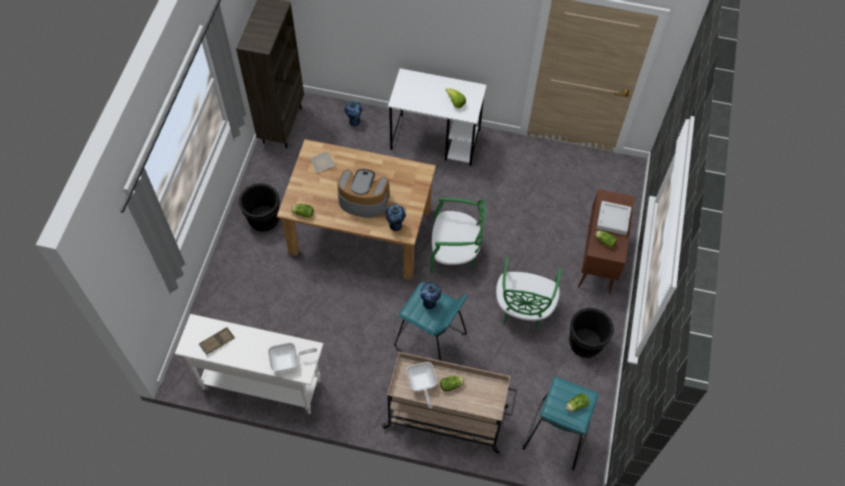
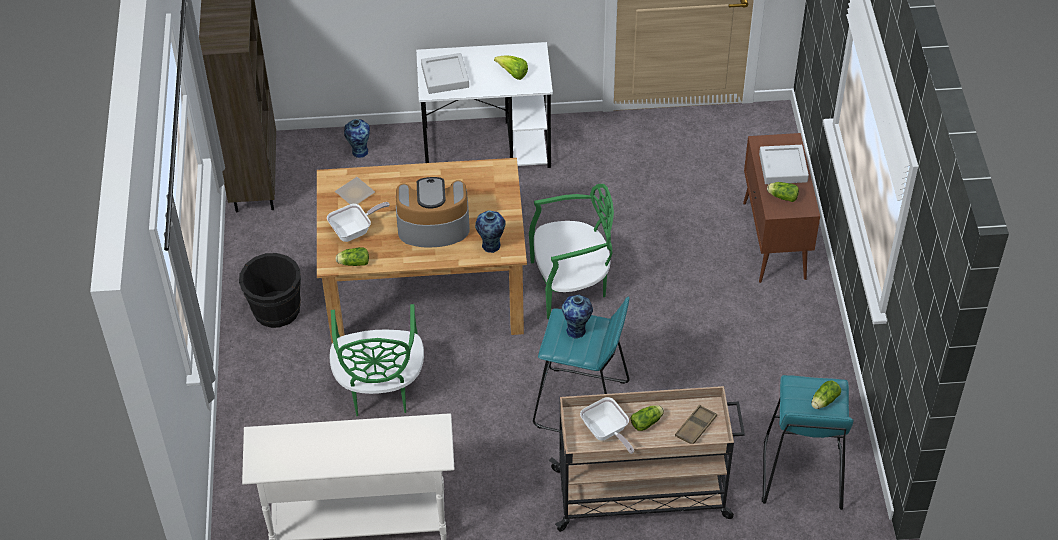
camera: 15 degrees left, 10 degrees down
(217, 342) = (299, 451): brown tray -> brown tray (695, 427)
(288, 361) = (411, 449): frying pan -> frying pan (355, 230)
(411, 93) = (445, 77): none -> grey tray
(523, 309) = (694, 330): green chair -> green chair (380, 389)
(585, 342) = (796, 348): black bucket -> none

